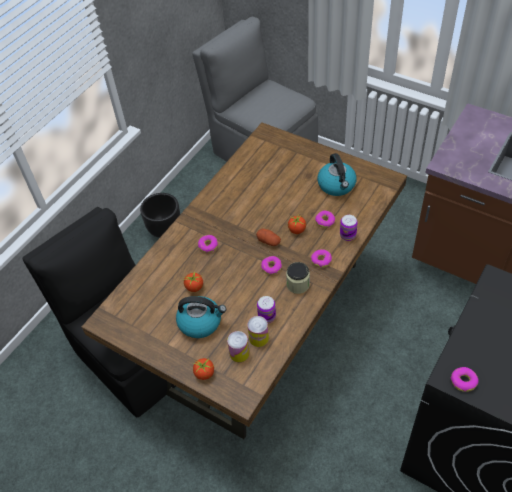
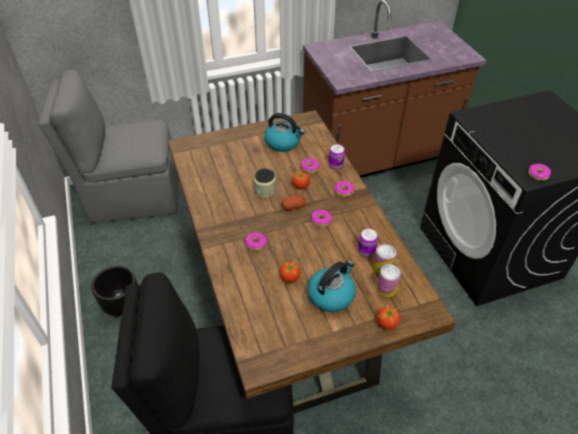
camera: 55 degrees left, 5 degrees down
(298, 284) = (353, 216): jar -> jar (265, 191)

